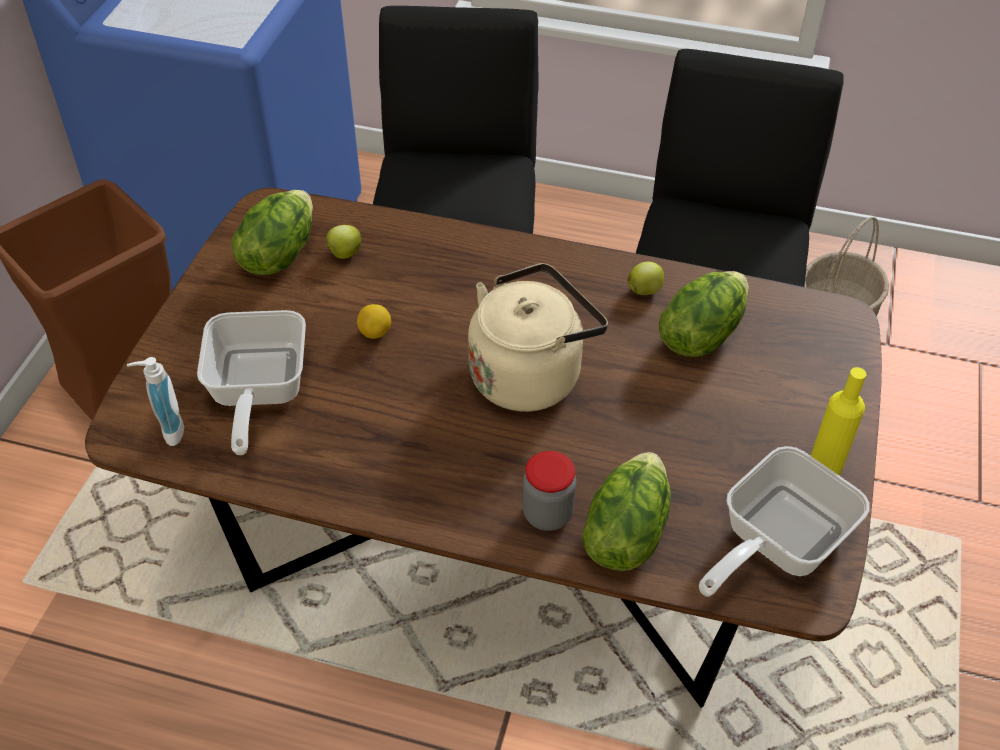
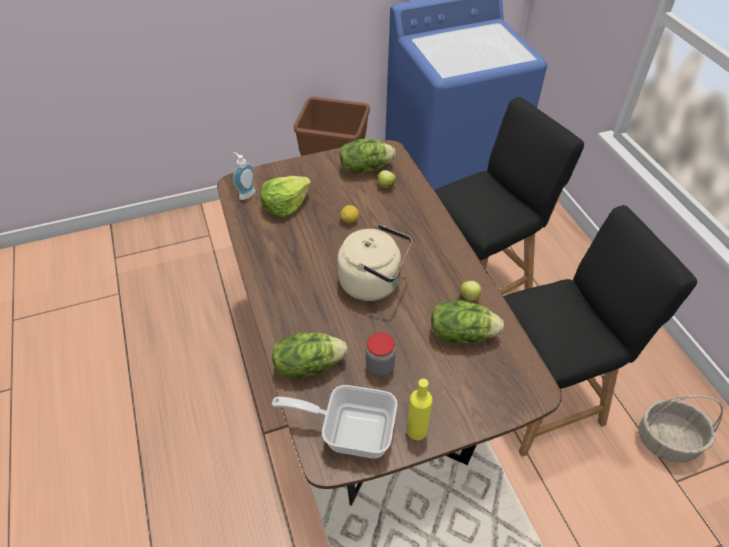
camera: 55 degrees right, 0 degrees up
(256, 392) = (285, 205): frying pan -> lettuce
(547, 514) = (297, 331): jar -> jar (380, 367)

